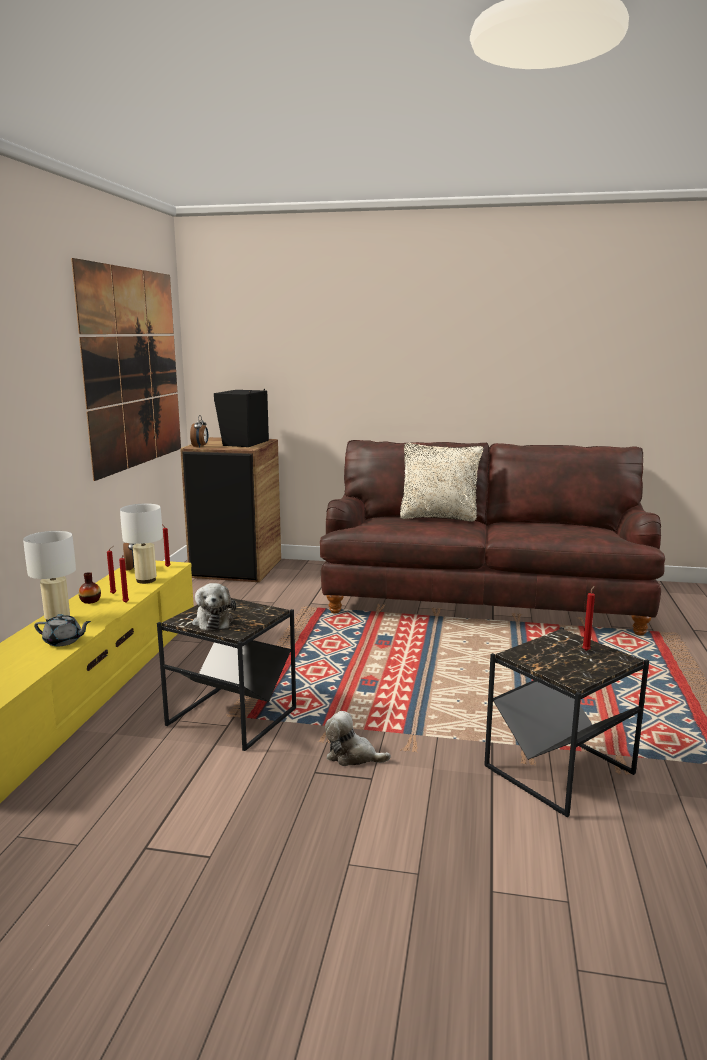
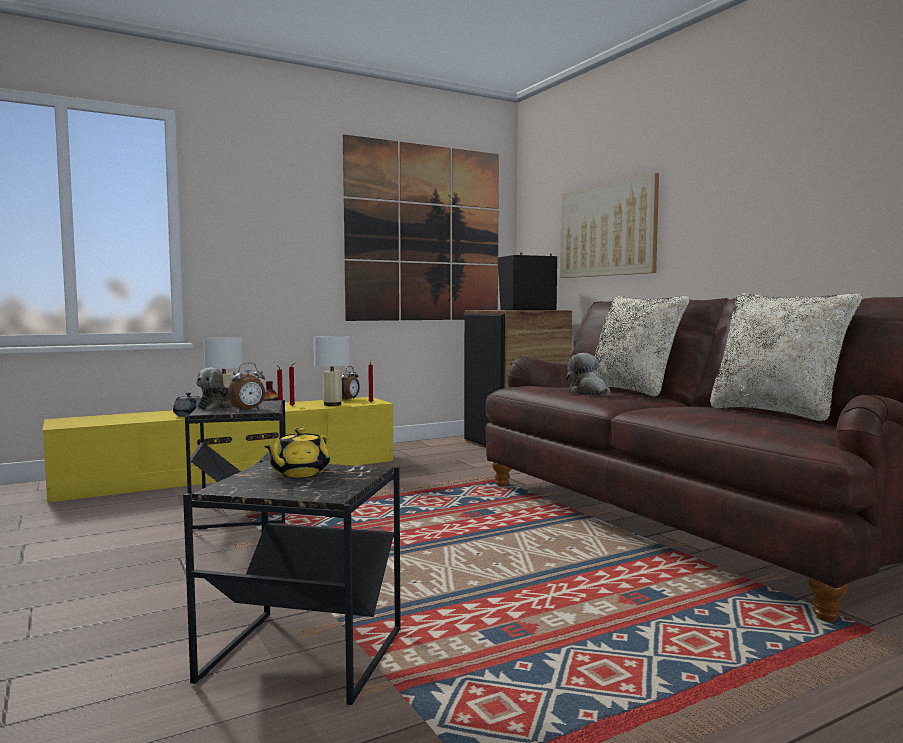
camera: 50 degrees right, 10 degrees down
(200, 446) = (481, 309): alarm clock -> alarm clock (248, 410)
(316, 369) = (607, 230): none -> picture
(352, 756) = (223, 561): plush toy -> plush toy (588, 393)
(553, 653) = (299, 473): none -> yellow teapot
(562, 524) = (775, 415): none -> beige pillow
(586, 650) = (333, 481): red candle -> none

